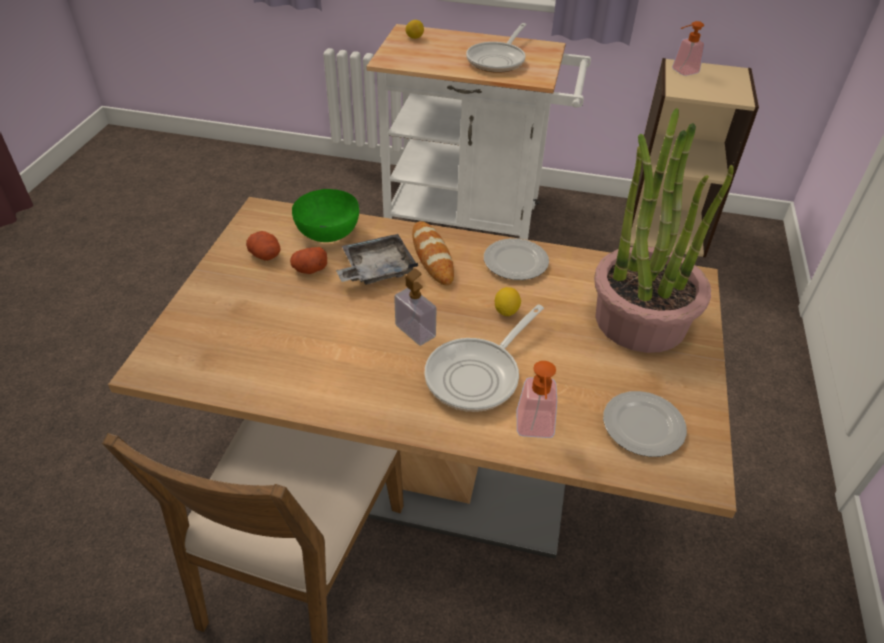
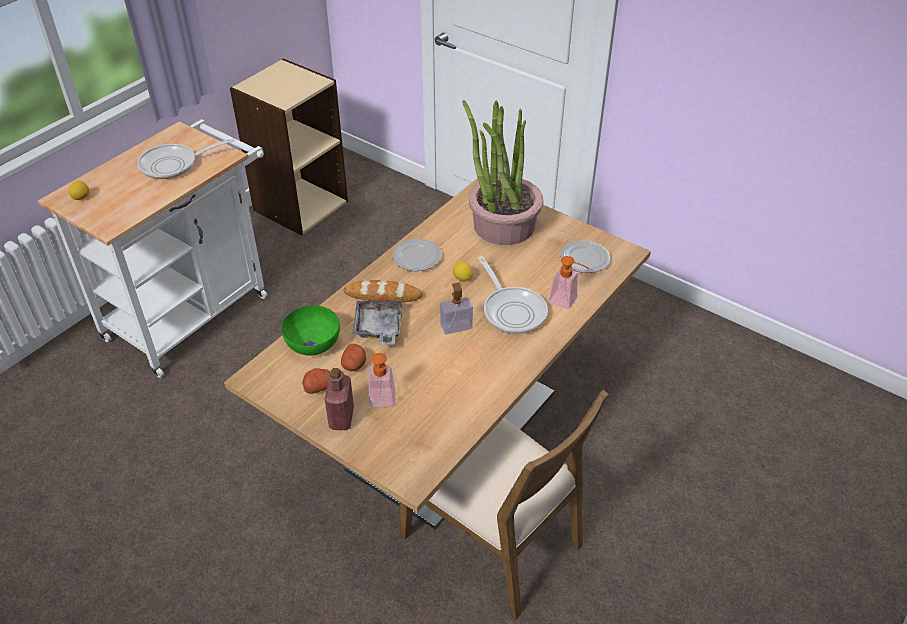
camera: 65 degrees left, 0 degrees up
(225, 285) = (341, 418): none -> red bottle
(498, 60) = (174, 165): frying pan -> frying pan turned 105 degrees clockwise
(681, 72) = (259, 89): soap dispenser -> soap dispenser (382, 402)

